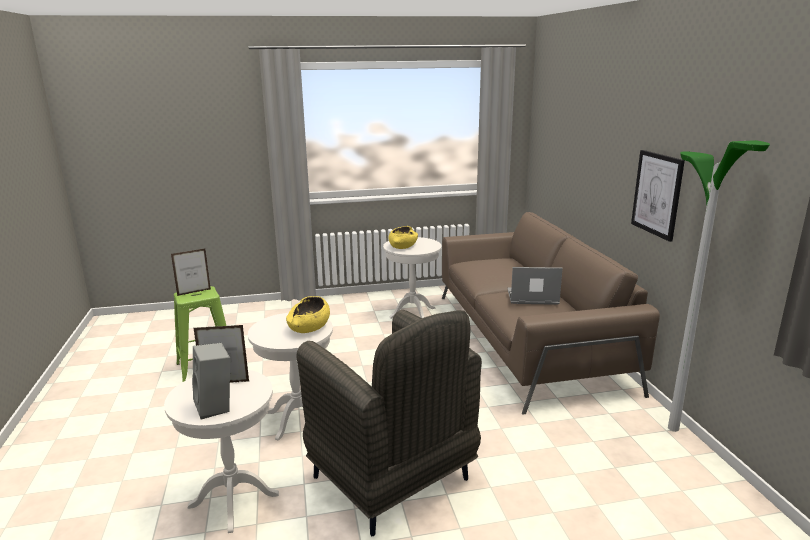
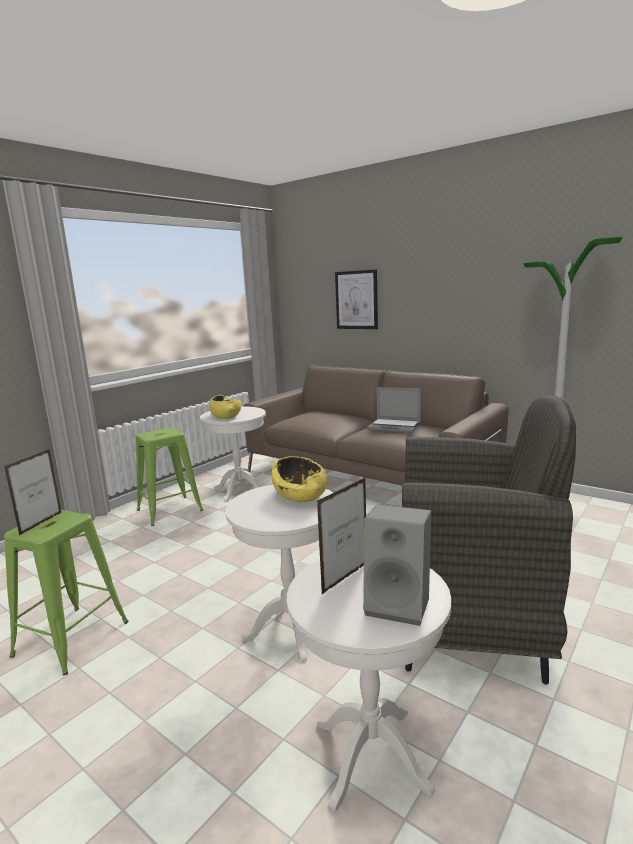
camera: 40 degrees left, 5 degrees down
(349, 310) = (169, 510): none -> green stool
(532, 298) = (395, 426): laptop -> laptop turned 120 degrees counterclockwise
(657, 194) = (483, 309): picture -> picture (356, 300)

